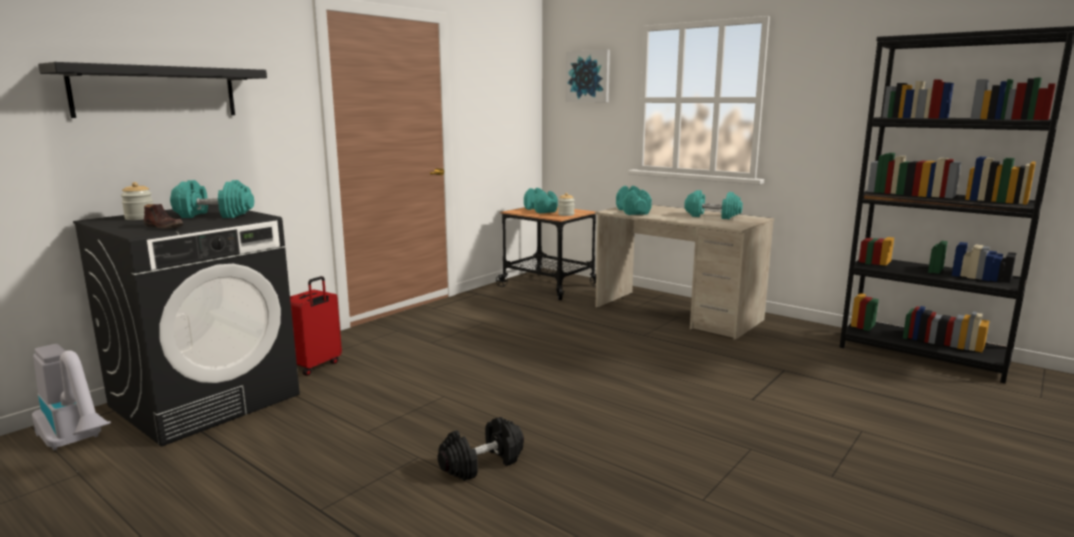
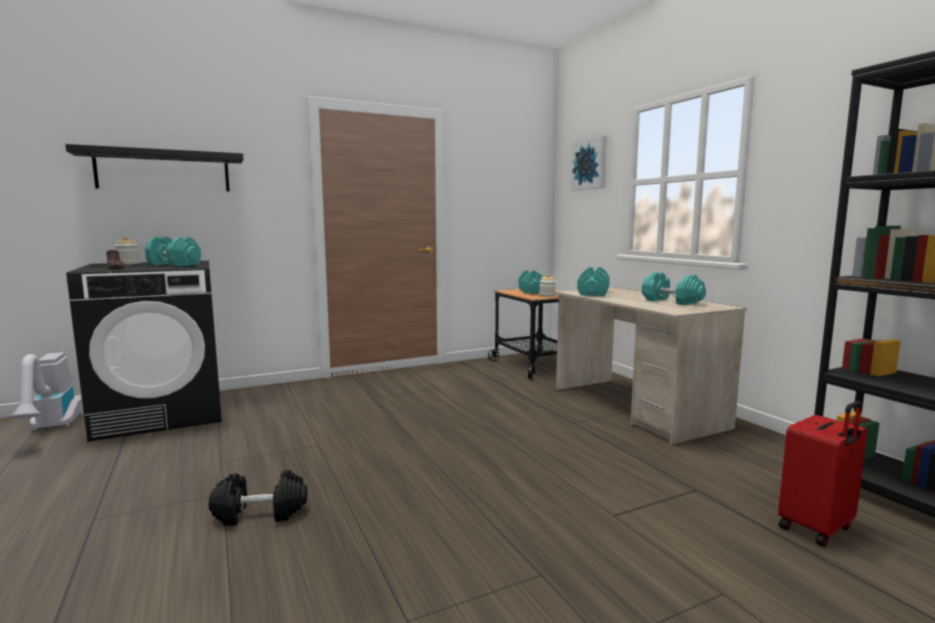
camera: 25 degrees right, 5 degrees down
(315, 366) = (264, 402): red suitcase -> red suitcase (817, 528)

